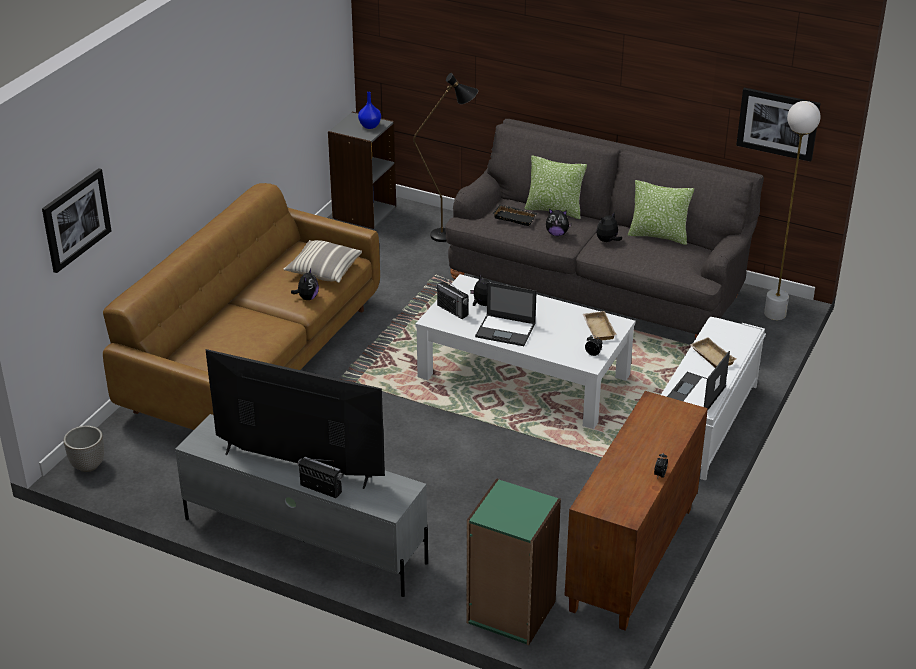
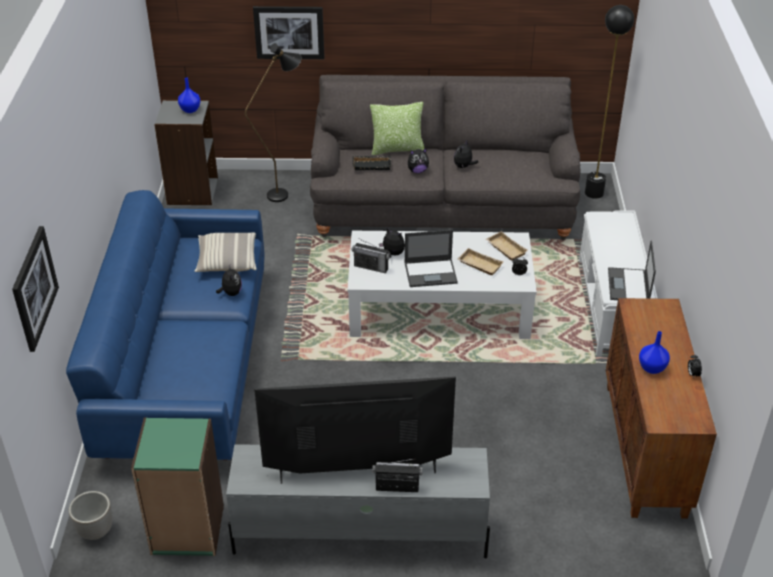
camera: 25 degrees left, 5 degrees up
(253, 357) = (185, 364): brown sofa -> blue sofa
(510, 612) = (586, 538): green bookcase -> green bookcase (187, 530)
(624, 458) = (652, 368): none -> blue vase
(658, 236) = (500, 151): pillow -> none
(710, 357) = (614, 248): beige tray -> beige tray (478, 265)
(775, 314) = (594, 193): white floor lamp -> black floor lamp
(778, 123) = (580, 29): picture -> picture (289, 32)

